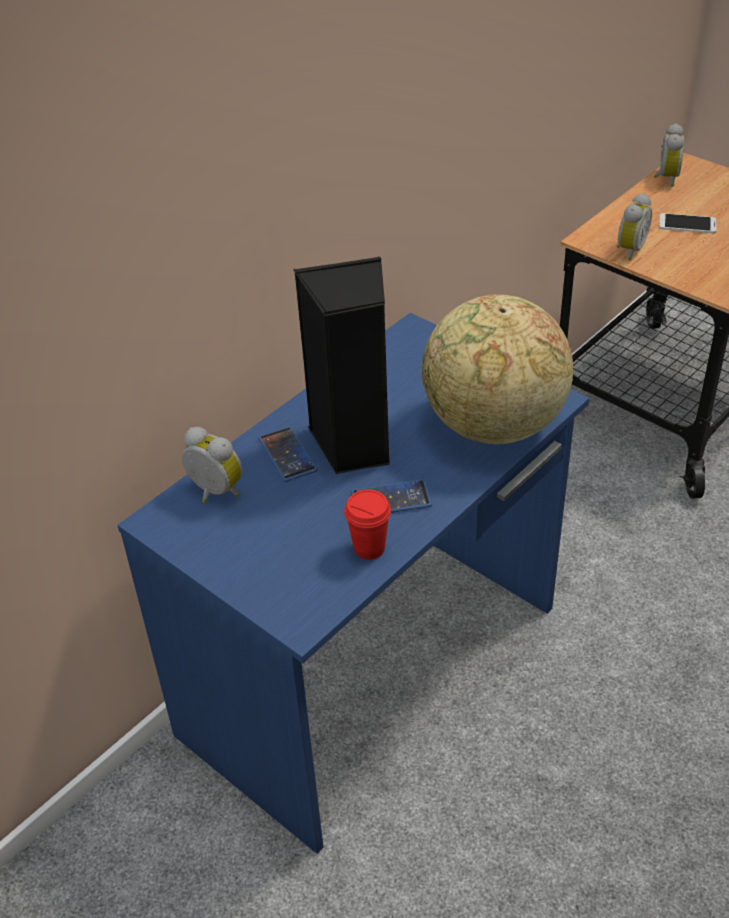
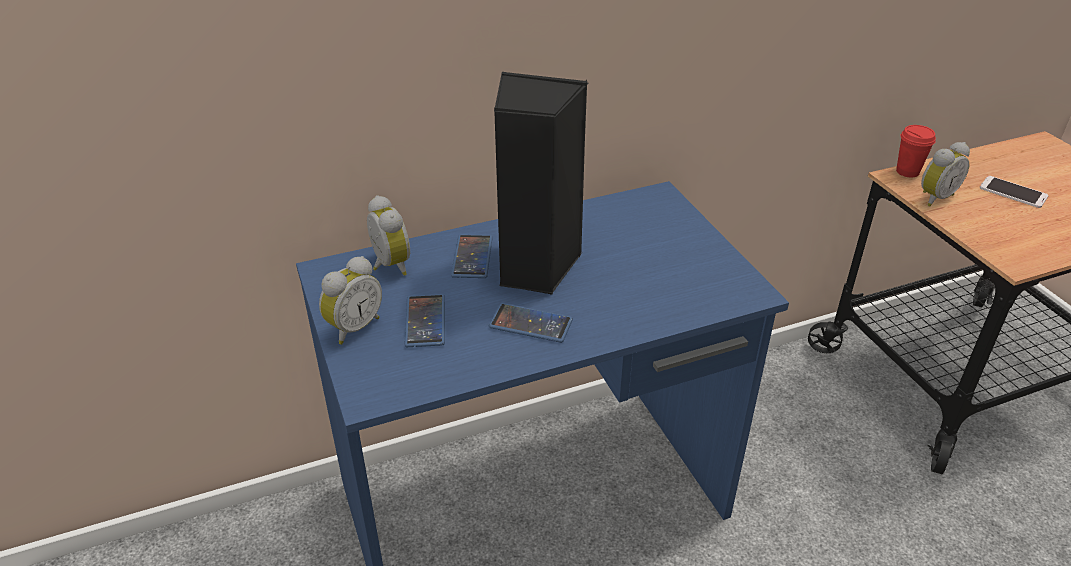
camera: 25 degrees right, 5 degrees down
(294, 534) = (425, 321): none -> phone
(369, 548) = (478, 357): red cup -> red cup (907, 172)
(493, 426) = (673, 295): globe -> none
(665, 178) = (1014, 149): alarm clock -> alarm clock (353, 327)

